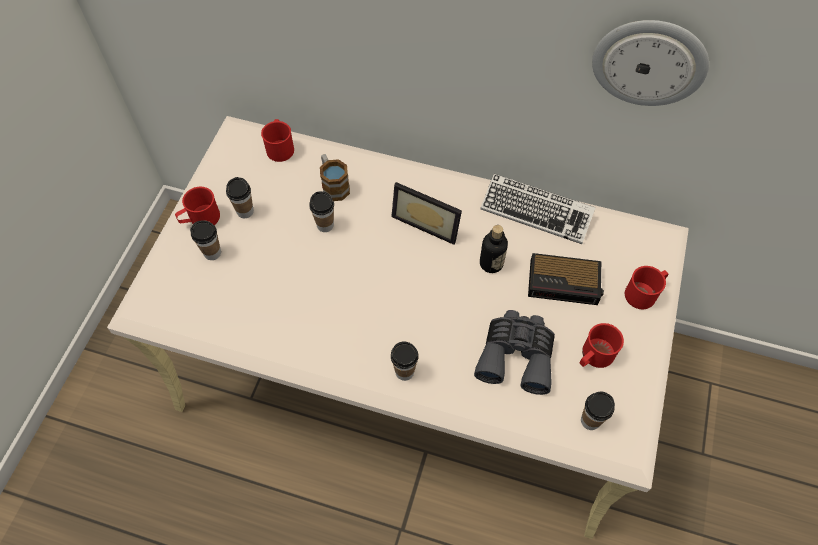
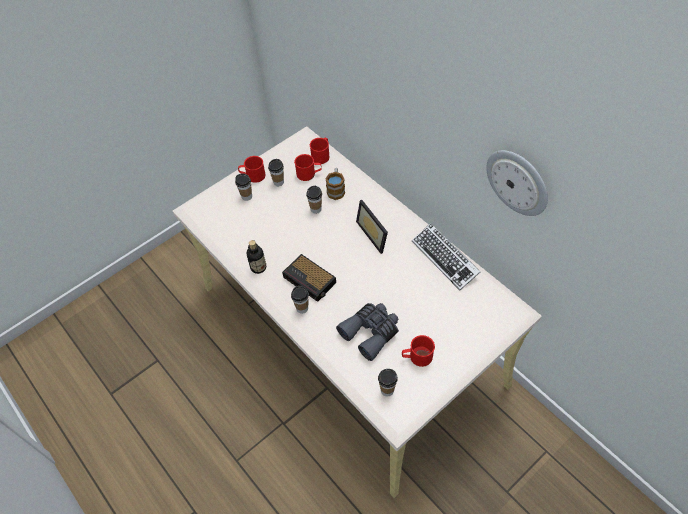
camera: 35 degrees right, 5 degrees down
(491, 263) = (395, 275): bottle -> bottle (258, 267)
(565, 282) = (431, 307): alarm clock -> alarm clock (310, 280)
(644, 293) = (477, 338): red mug -> red mug (309, 174)

